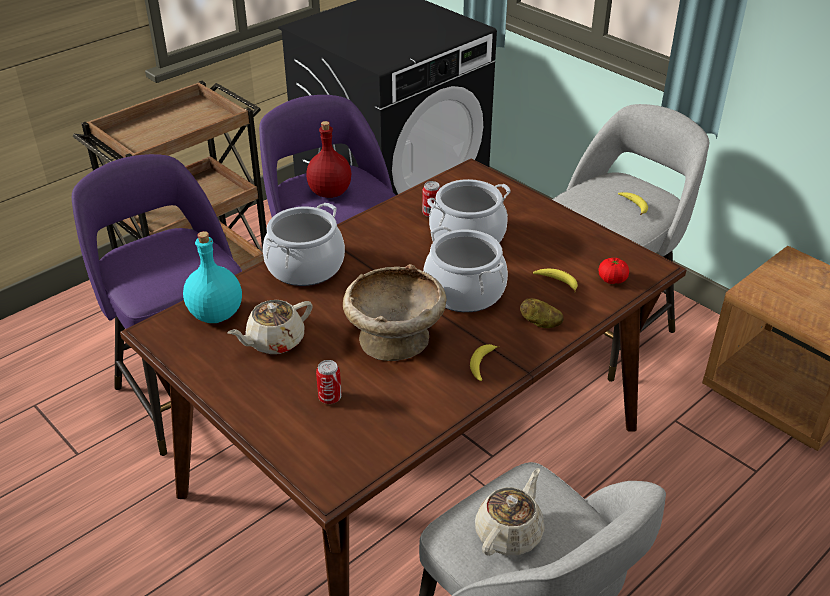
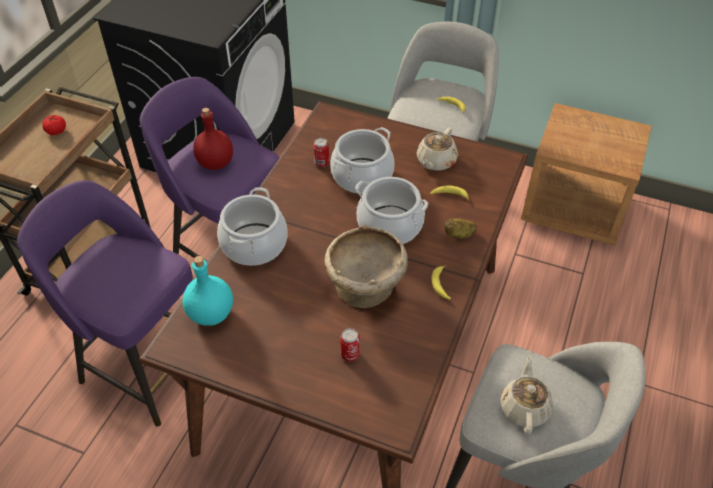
camera: 25 degrees left, 10 degrees up
(274, 341) = (275, 321): beige teapot -> beige teapot (435, 161)
(612, 279) = (486, 180): tomato -> tomato (56, 131)

